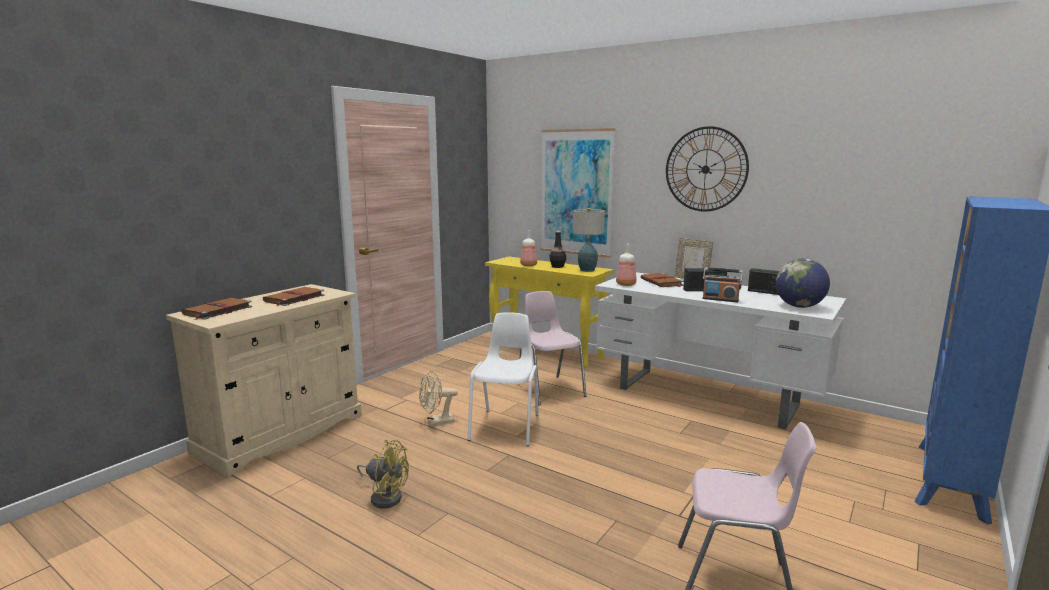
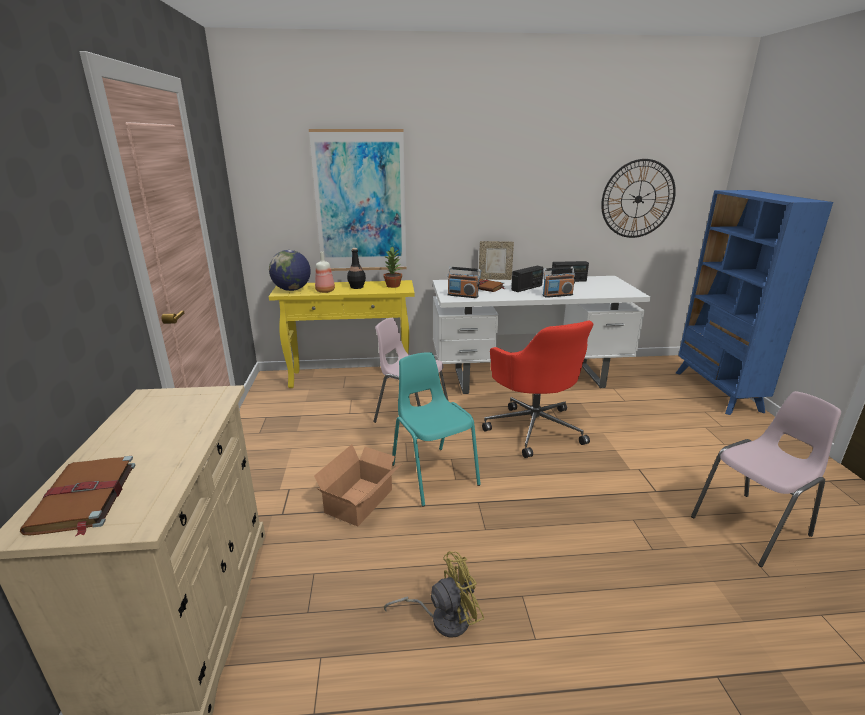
camera: 40 degrees left, 10 degrees up
(293, 298) = (172, 424): brown book -> none
(436, 422) = (362, 501): beige fan -> cardboard box
(506, 427) = (433, 474): white chair -> turquoise chair
(587, 270) = (393, 285): table lamp -> potted plant
(626, 284) = (463, 295): bottle -> radio
(643, 430) = (534, 428): none -> red office chair
(705, 169) = (500, 173): wall clock -> wall clock (638, 199)
(799, 306) = (612, 290): globe -> globe (292, 290)

